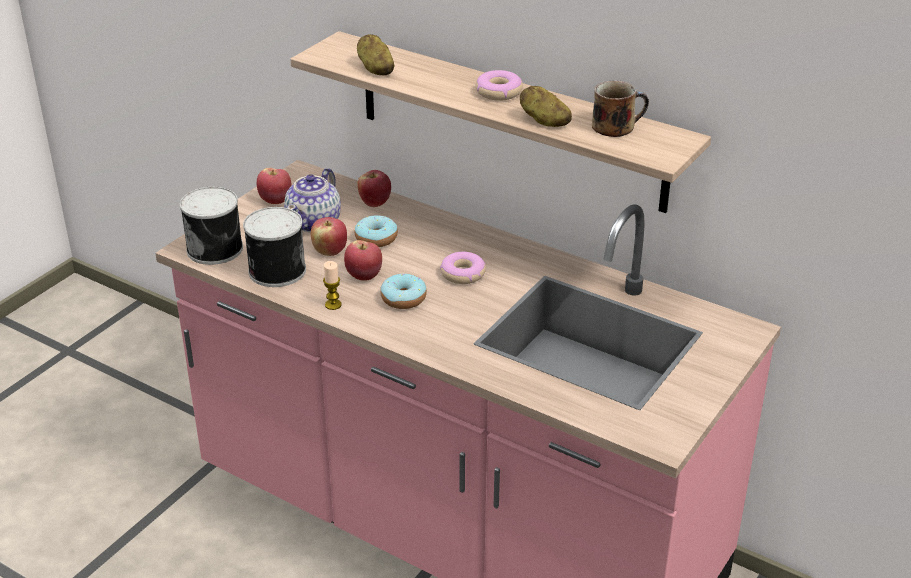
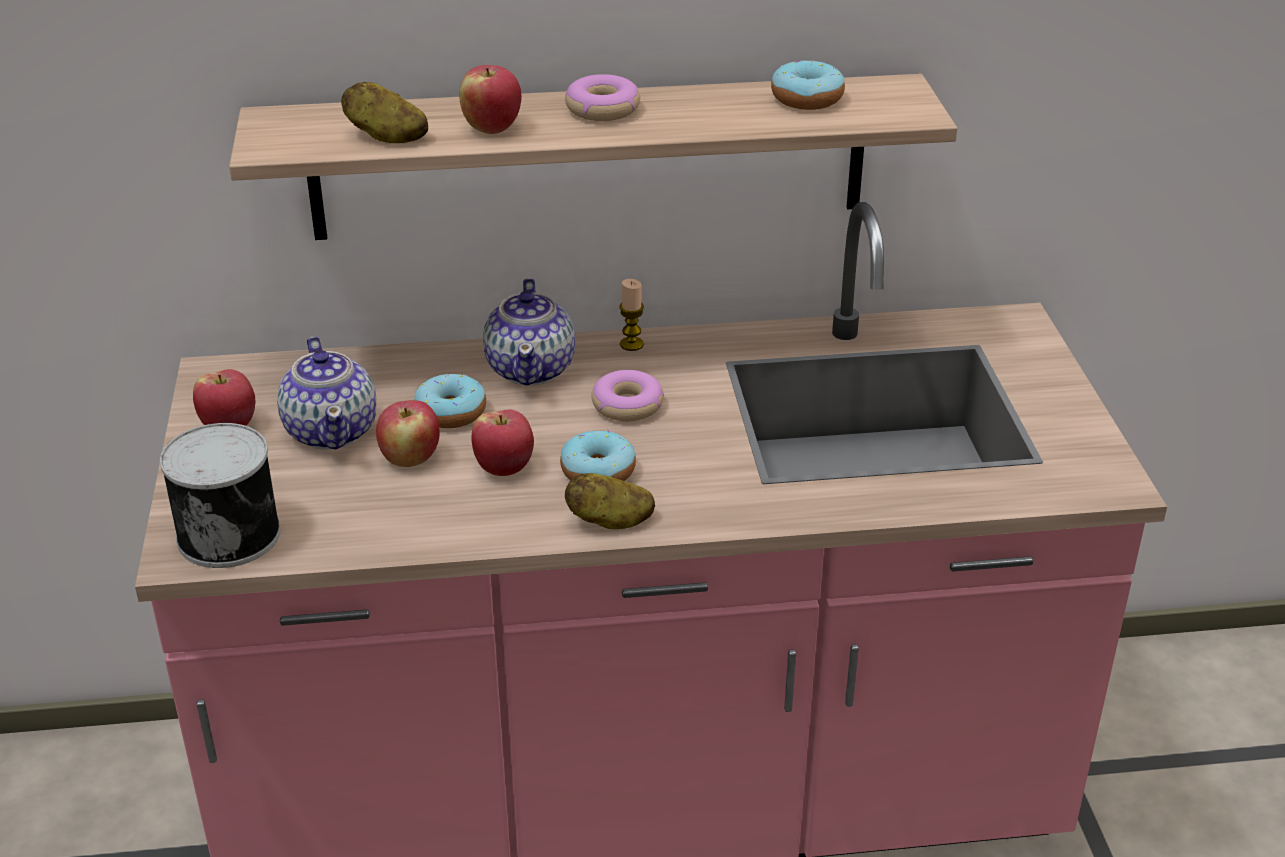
camera: 40 degrees left, 0 degrees up
(275, 270) = (367, 520): can -> none
(333, 305) = (516, 526): candle -> candle (631, 344)
(375, 203) = (383, 368): apple -> apple (491, 128)
(442, 234) = (531, 368): none -> teapot
(544, 121) = (717, 123): potato -> potato (610, 521)
(615, 126) = (807, 99): mug -> donut

